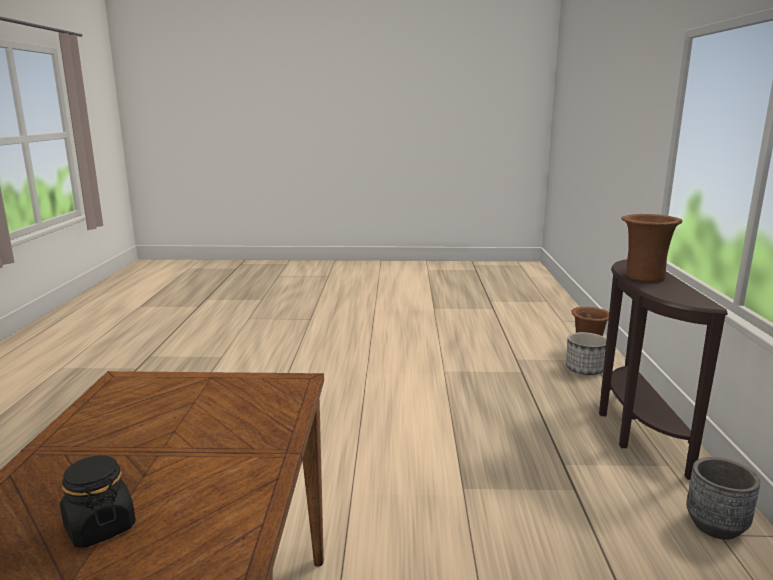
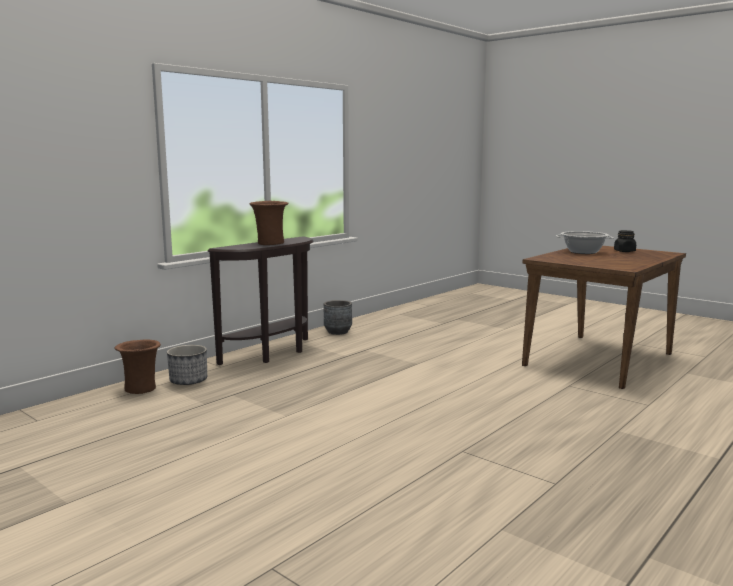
camera: 140 degrees left, 5 degrees down
(225, 463) = (583, 252): none -> cooking pot

